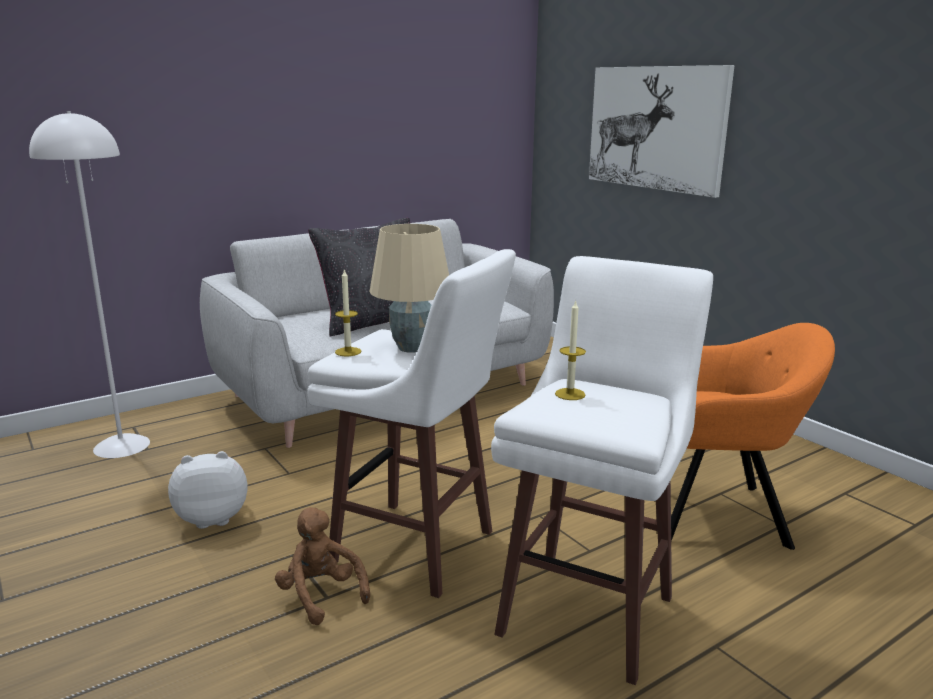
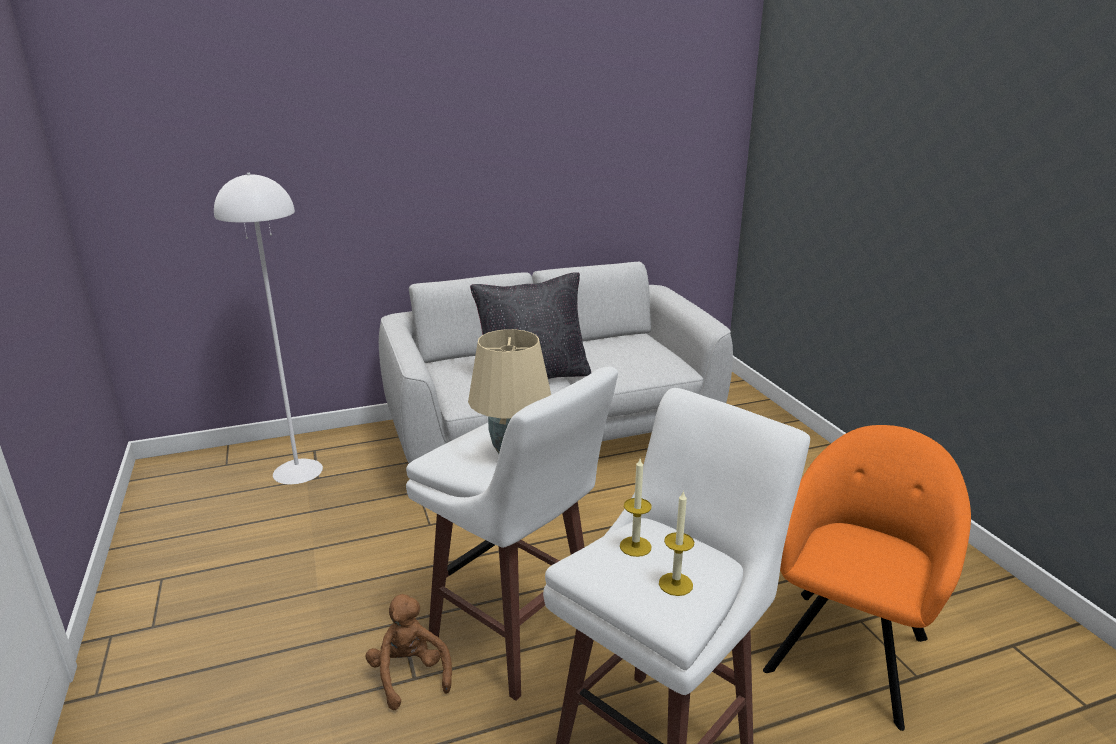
camera: 15 degrees right, 5 degrees up
(213, 518) = (346, 567): plush toy -> none
(348, 352) = (448, 450): candle -> candle (675, 584)
(655, 128) = (867, 182): picture -> none
(719, 514) = (849, 648): orange armchair -> orange armchair turned 75 degrees counterclockwise

